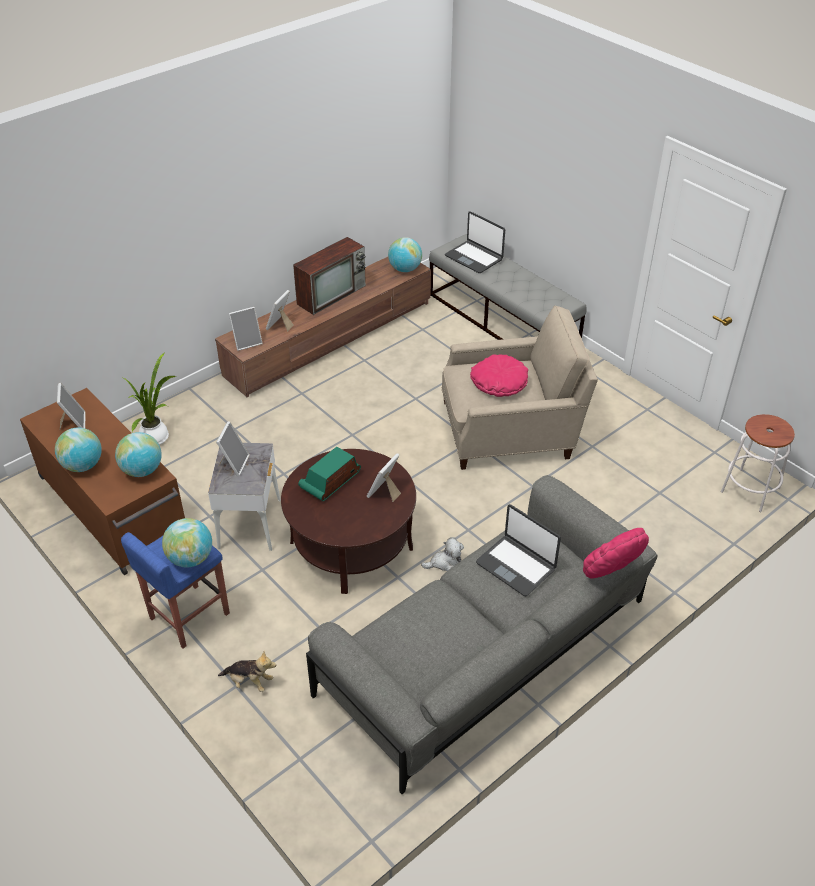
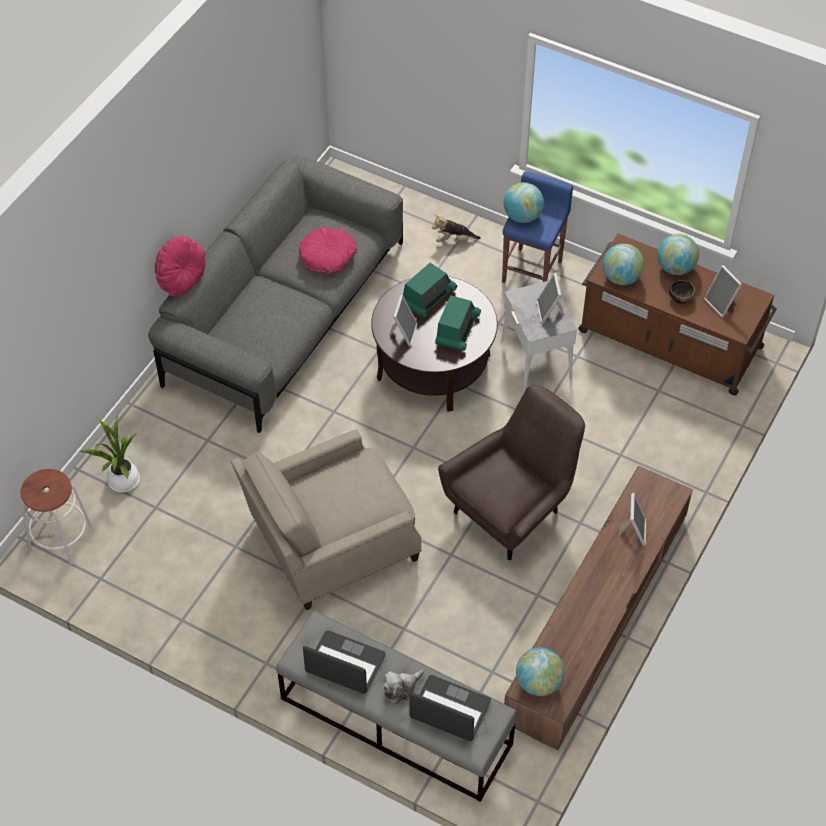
camera: 160 degrees right, 10 degrees up
(104, 438) = (680, 297): none -> bowl
(156, 436) = (691, 422): potted plant -> potted plant (122, 482)
(247, 342) = (653, 494): picture frame -> none
(332, 294) = (605, 603): television -> none
(341, 520) = (428, 297): none -> radio
(349, 414) = (512, 510): none -> brown armchair
(444, 562) = (343, 374): plush toy -> plush toy (401, 688)
(499, 383) = (342, 491): pink pillow -> pink pillow (326, 256)
(516, 565) = (268, 319): laptop -> laptop (345, 664)

